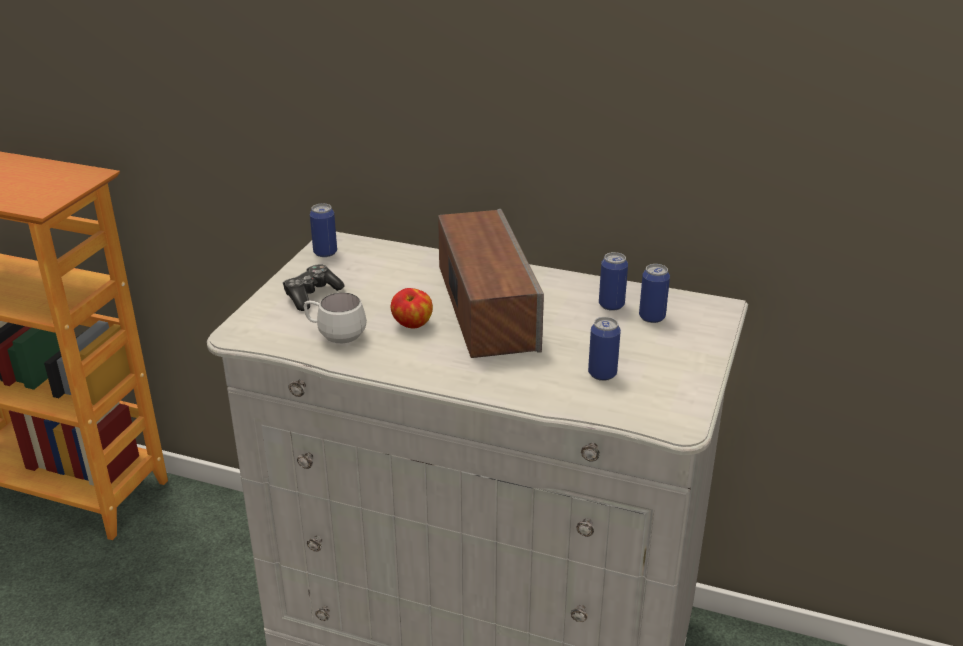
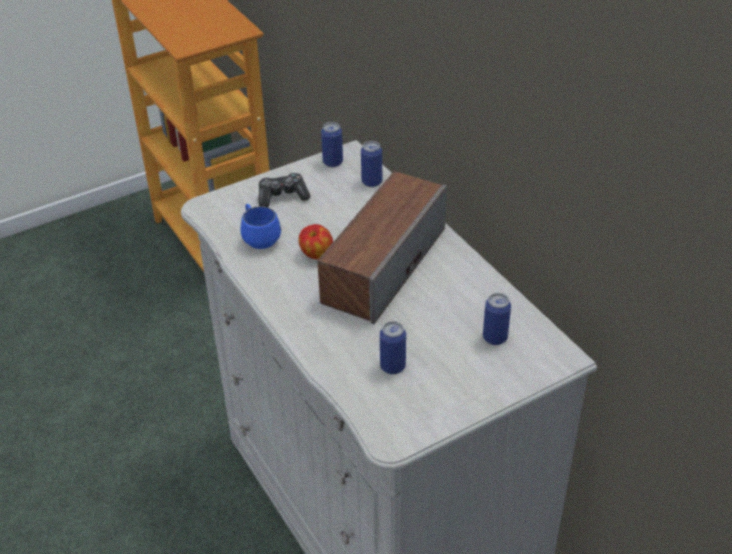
camera: 40 degrees right, 10 degrees up
(335, 335) = (259, 238): white mug -> blue mug
(611, 305) = (478, 310): can -> can (371, 182)

